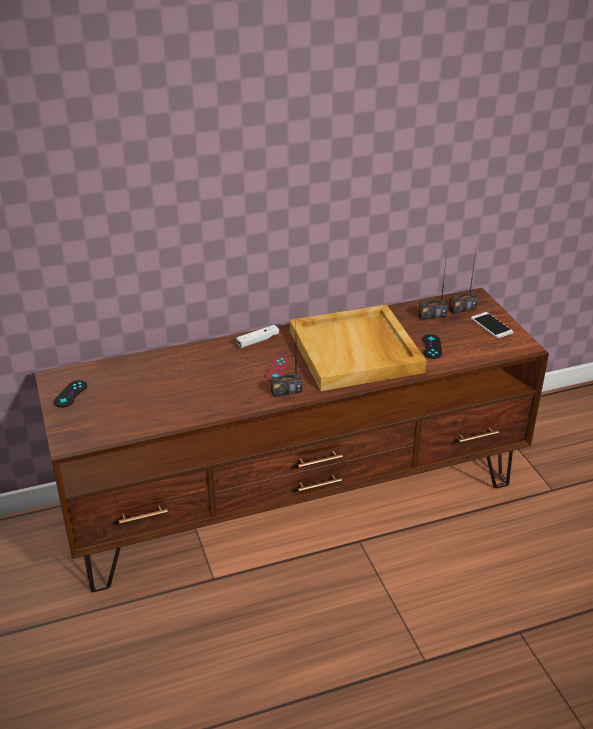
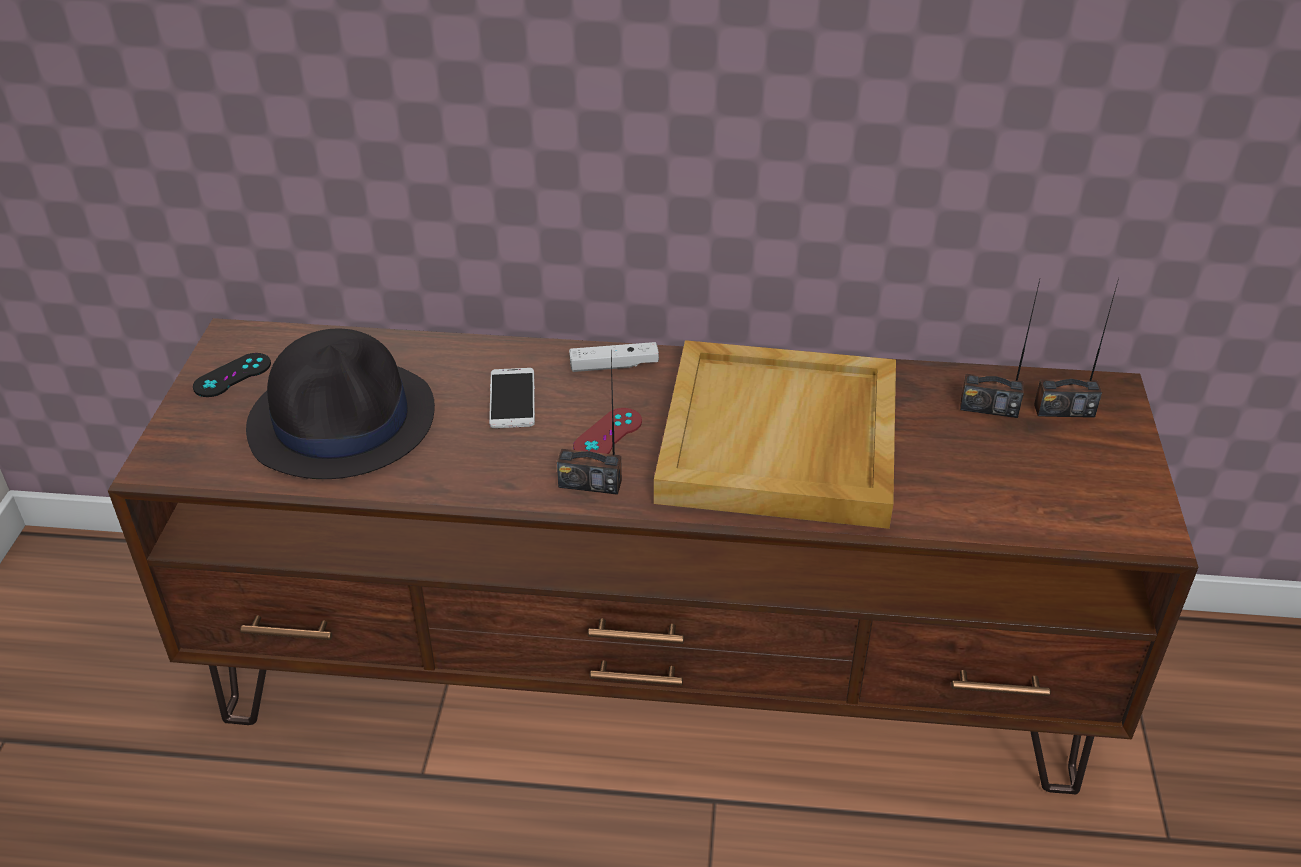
camera: 25 degrees right, 5 degrees up
(146, 397) = (343, 420): none -> black hat
(432, 347) = (942, 475): black game controller -> none
(491, 325) = (1105, 465): phone -> phone (512, 399)

